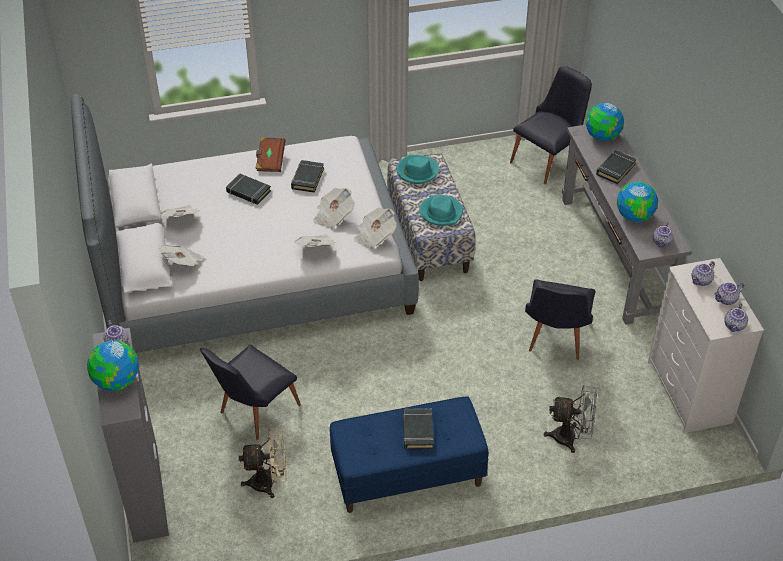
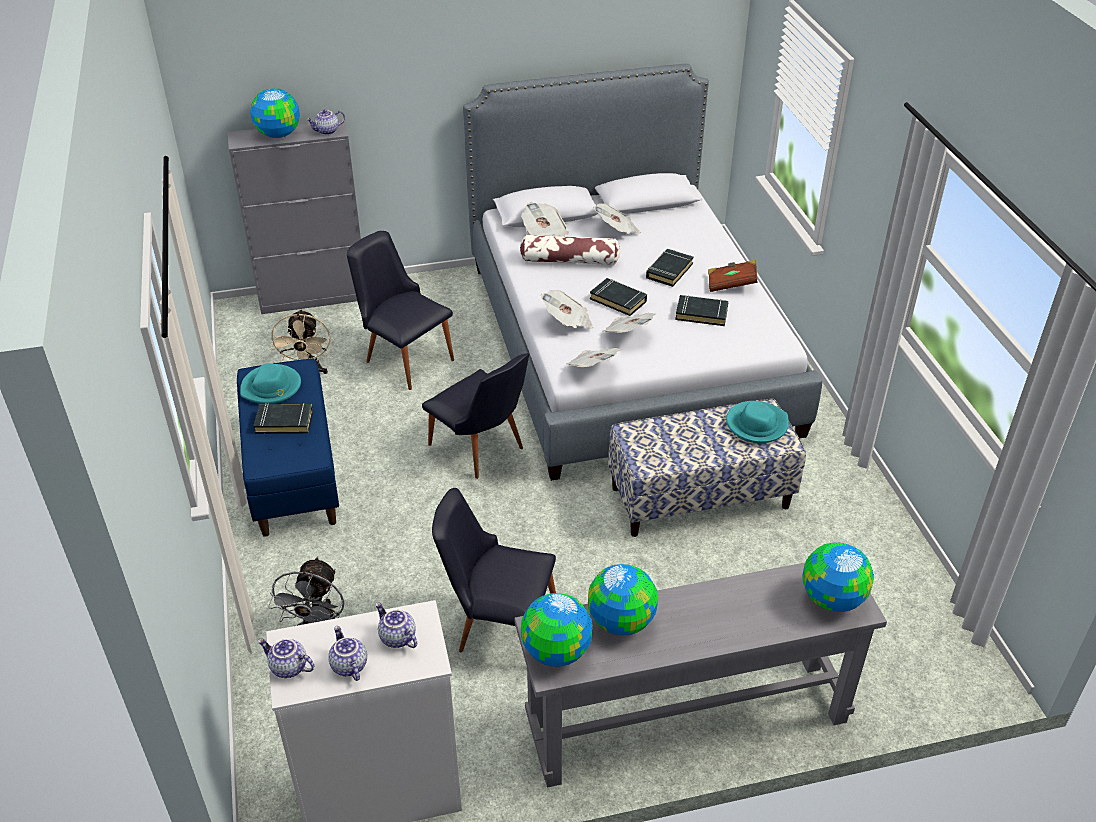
camera: 90 degrees right, 5 degrees down
(225, 248) = (569, 260): none -> pillow
(441, 212) = (671, 447): turquoise hat -> turquoise hat (271, 387)
(548, 159) = (917, 648): black chair -> black chair (481, 451)
(615, 169) = (742, 608): black book -> black book (618, 300)
(662, 242) = (556, 652): teapot -> globe

